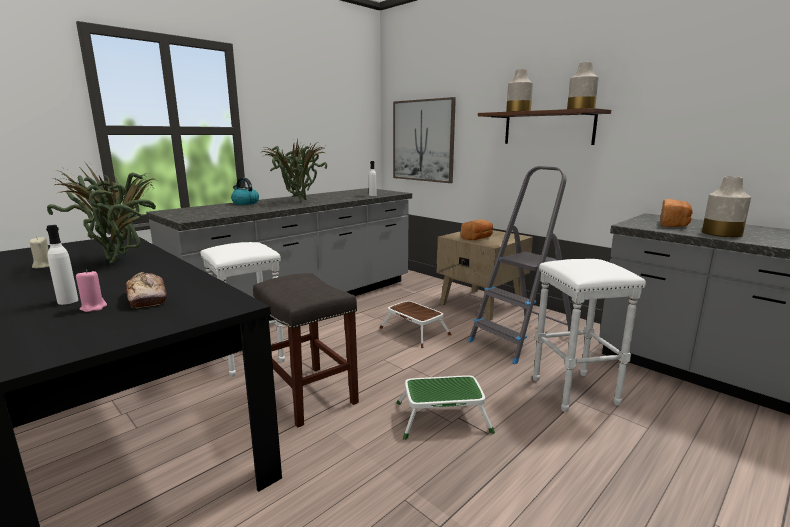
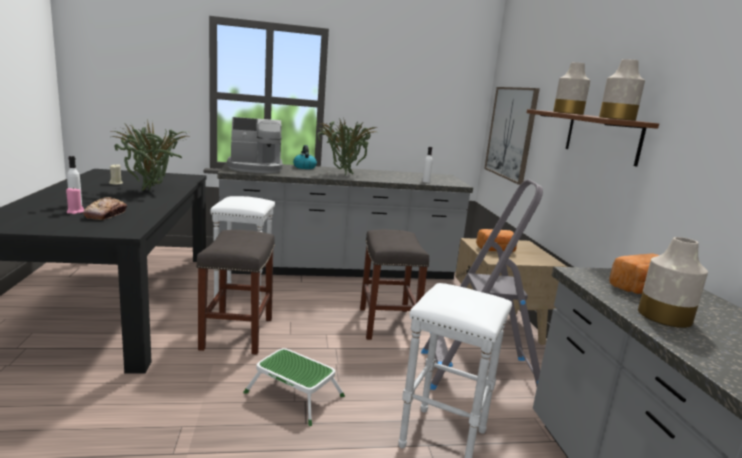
camera: 35 degrees right, 0 degrees up
(204, 212) = (255, 168): none -> coffee machine
(414, 331) = (388, 324): brown step ladder -> grey stool

